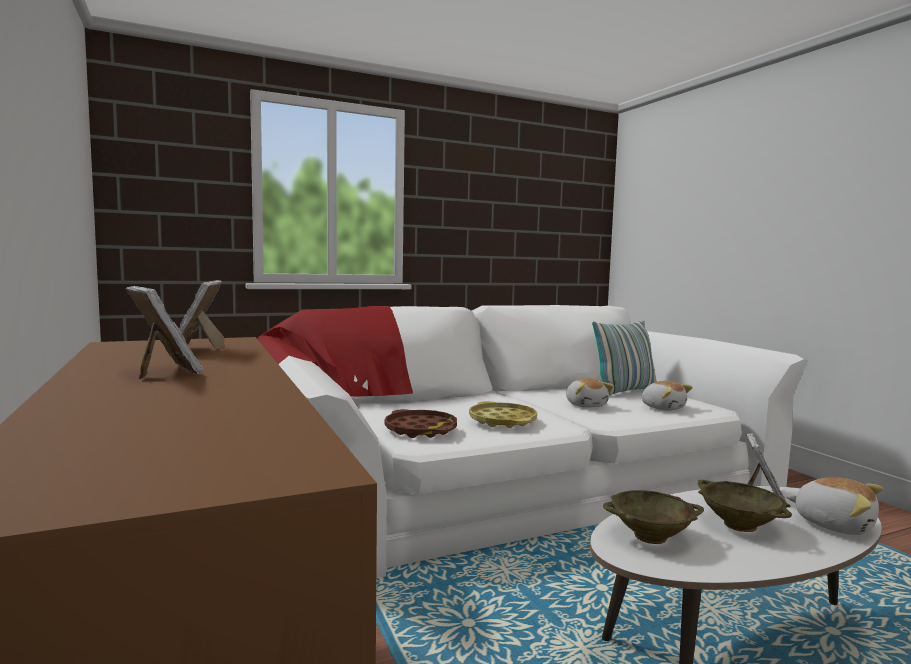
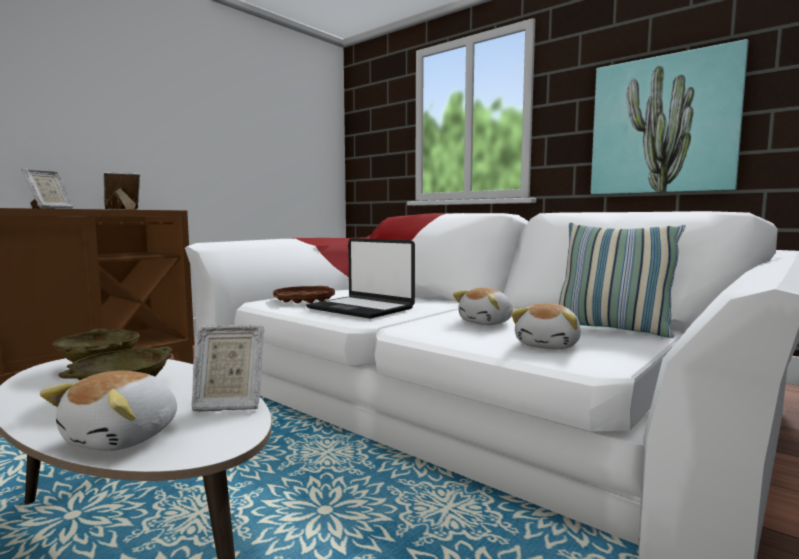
camera: 65 degrees right, 0 degrees up
(502, 420) = (361, 308): yellow tray -> laptop
(505, 233) = (663, 125): none -> picture

